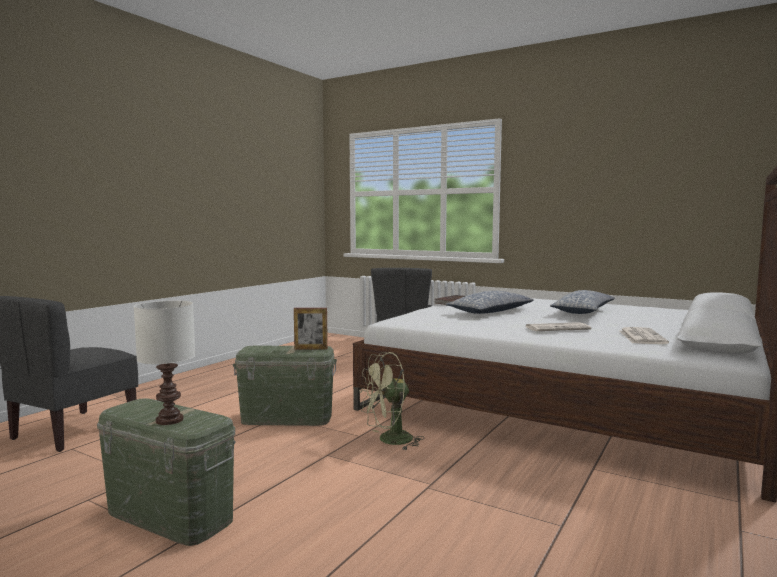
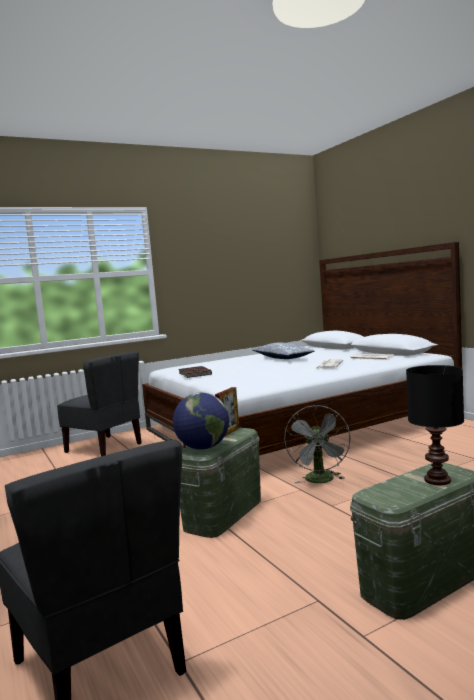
camera: 60 degrees left, 0 degrees up
(169, 420) = (436, 480): white table lamp -> black table lamp
(263, 349) = (203, 448): none -> globe
(389, 441) = (321, 481): green fan -> grey fan
(491, 312) = (249, 371): pillow -> none

